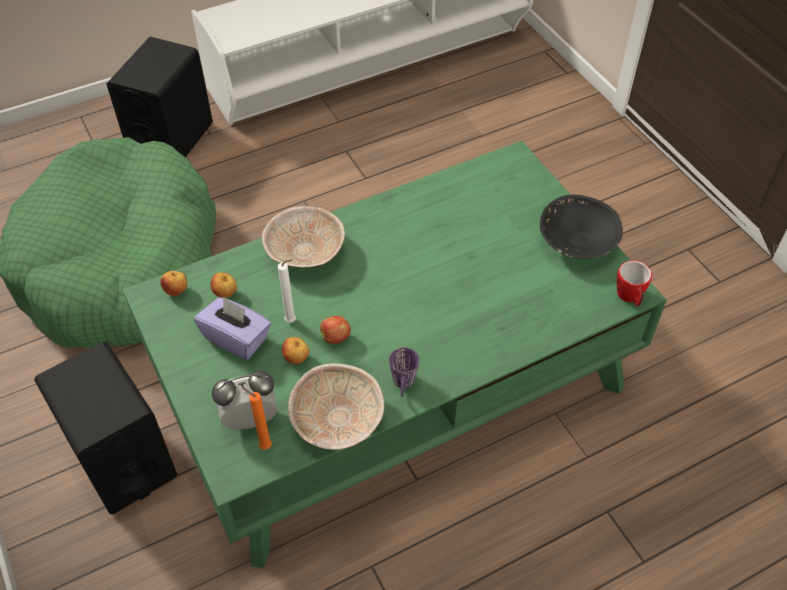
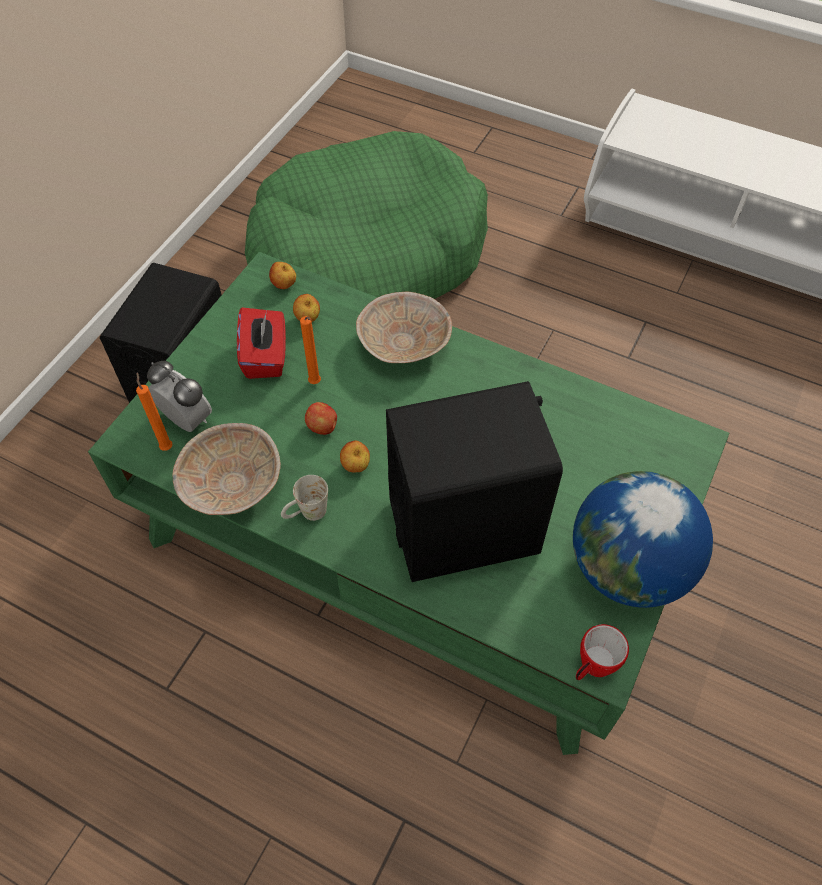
camera: 55 degrees right, 5 degrees up
(171, 139) = (527, 196): black speaker -> black speaker (464, 527)
(237, 338) = (266, 357): purple tissue box -> red tissue box
(292, 321) = (315, 384): white candle -> orange candle
(296, 359) = (276, 412): apple -> apple (356, 466)
(403, 386) = (306, 514): purple mug -> white mug
(577, 242) = (627, 568): black bowl -> globe

